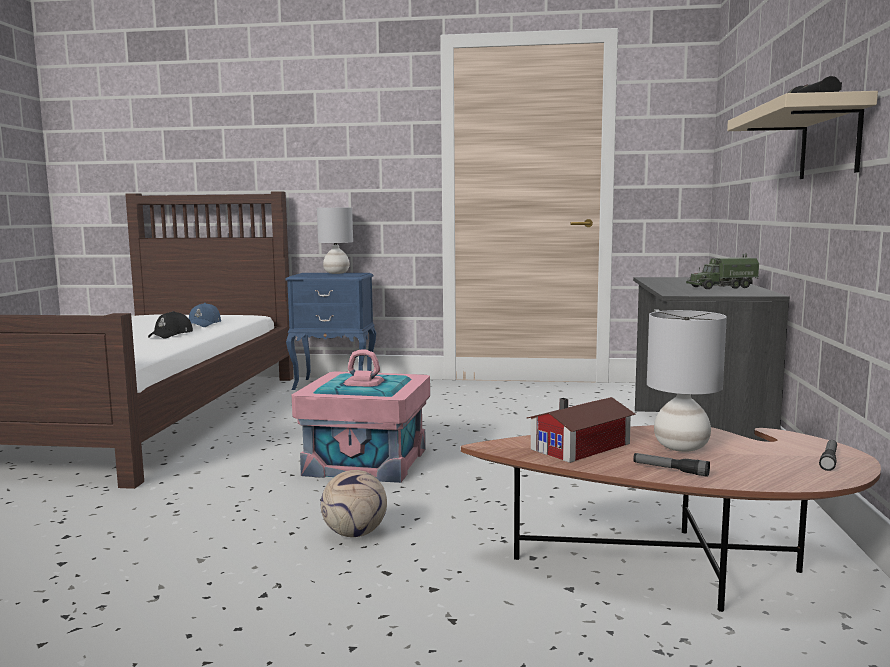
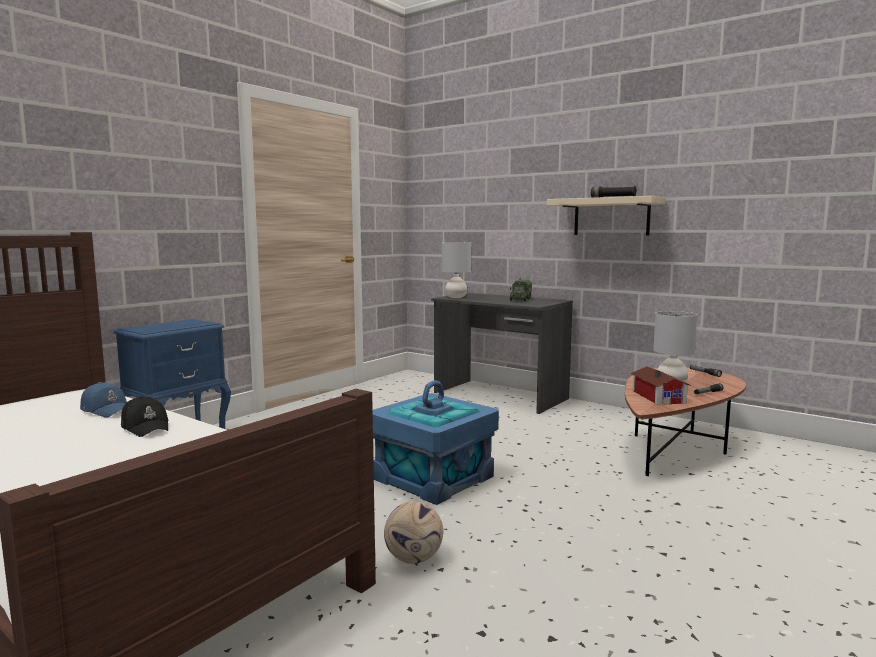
camera: 60 degrees left, 0 degrees up
(336, 273) = (167, 324): grey table lamp -> grey table lamp (456, 297)
(353, 534) = (578, 508): football -> football (413, 559)
(366, 461) = (433, 477): pink storage box -> blue storage box

